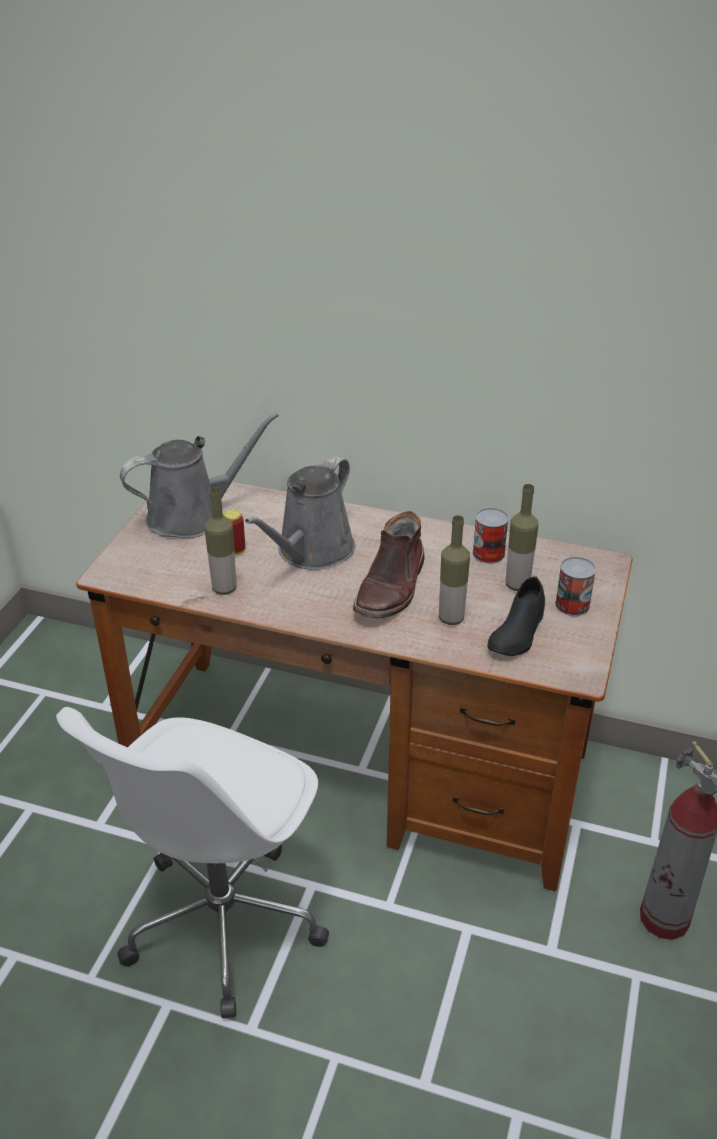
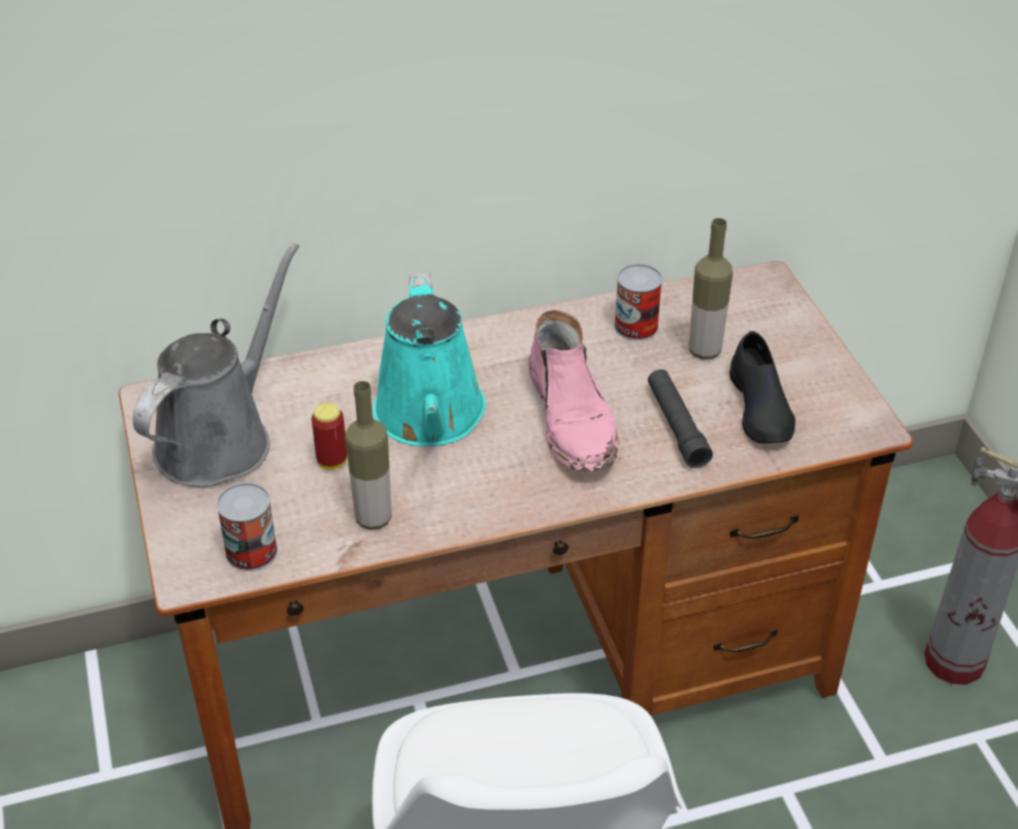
camera: 35 degrees left, 5 degrees up
(311, 552) = (430, 417): grey watering can -> turquoise watering can
(392, 587) = (573, 419): brown boot -> pink boot
(451, 618) = (676, 426): bottle -> black flashlight
(572, 605) = (783, 348): can -> can (251, 551)

